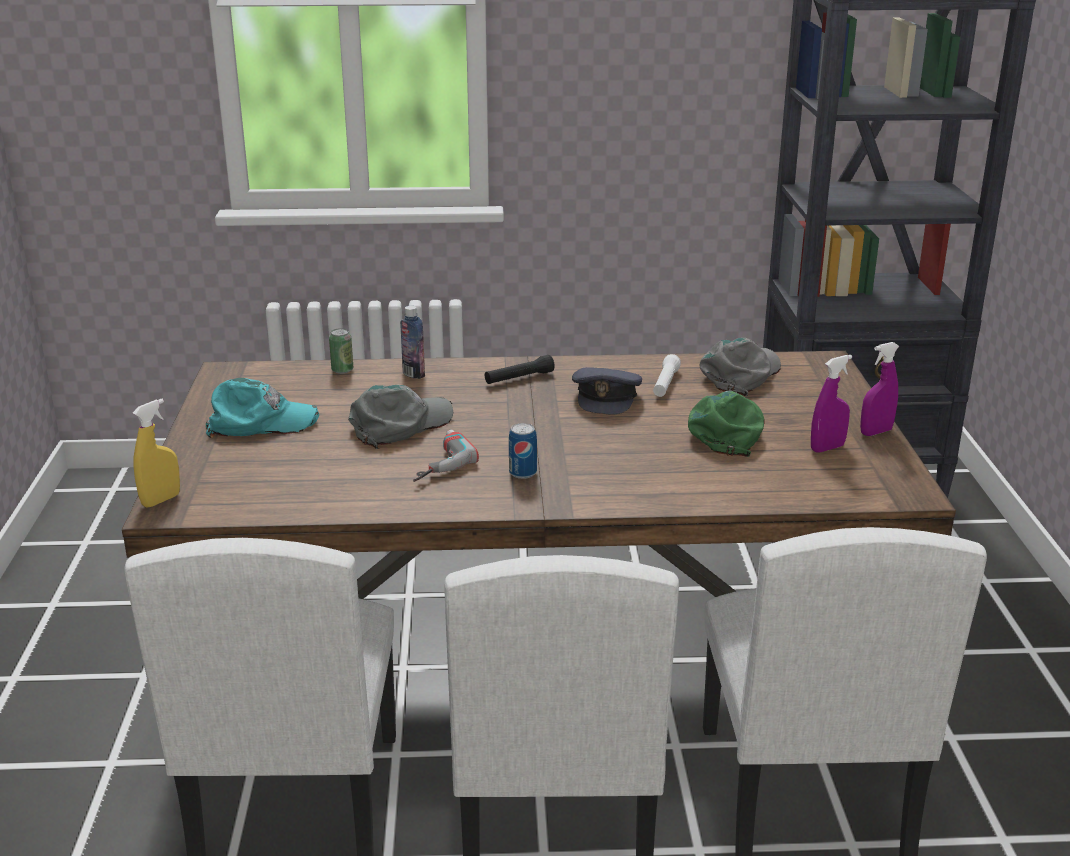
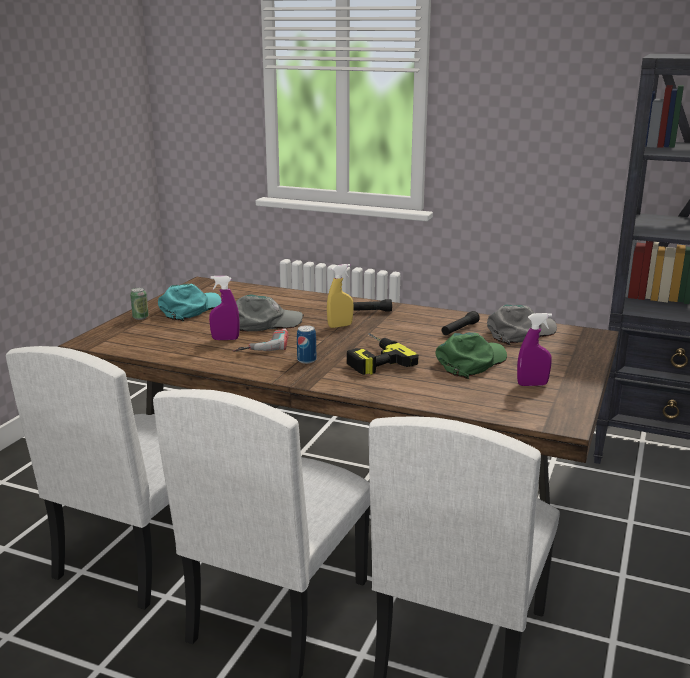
camera: 25 degrees right, 5 degrees down
(161, 500) = (93, 336): yellow spray bottle -> yellow spray bottle (340, 326)
(261, 422) = (190, 309): turquoise cap -> turquoise cap turned 75 degrees counterclockwise
(342, 370) = (266, 291): can -> can (140, 317)
(413, 374) = (305, 299): bottle -> none
(602, 451) = (371, 358): none -> power drill
(606, 397) = (410, 330): grey cap -> none
(665, 384) = (459, 329): white flashlight -> black flashlight
(876, 432) = (582, 382): purple spray bottle -> purple spray bottle (225, 339)

